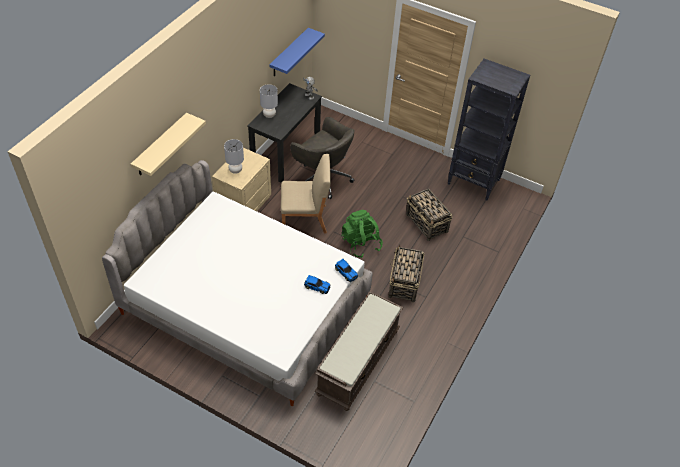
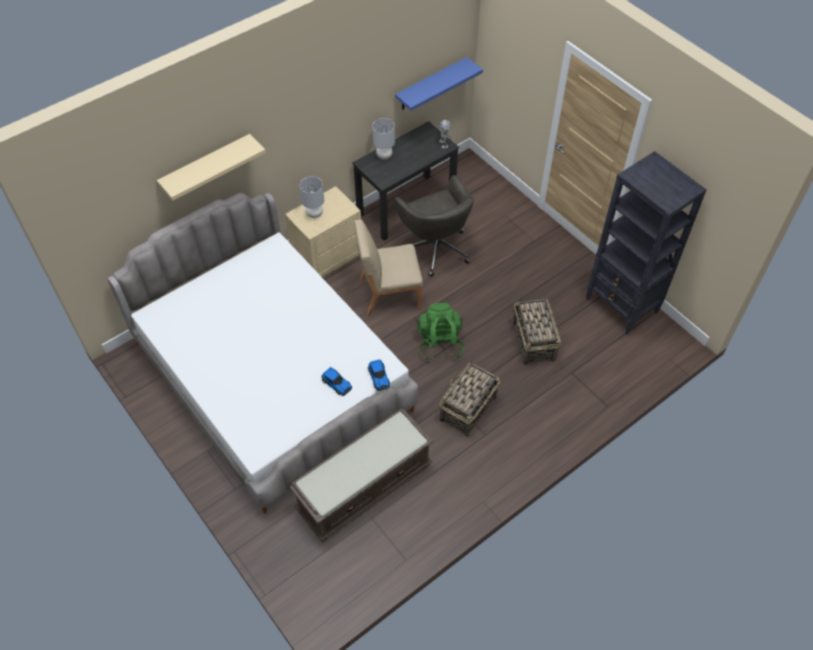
camera: 25 degrees right, 5 degrees up
(305, 219) = (389, 293): beige chair -> beige chair turned 150 degrees clockwise

